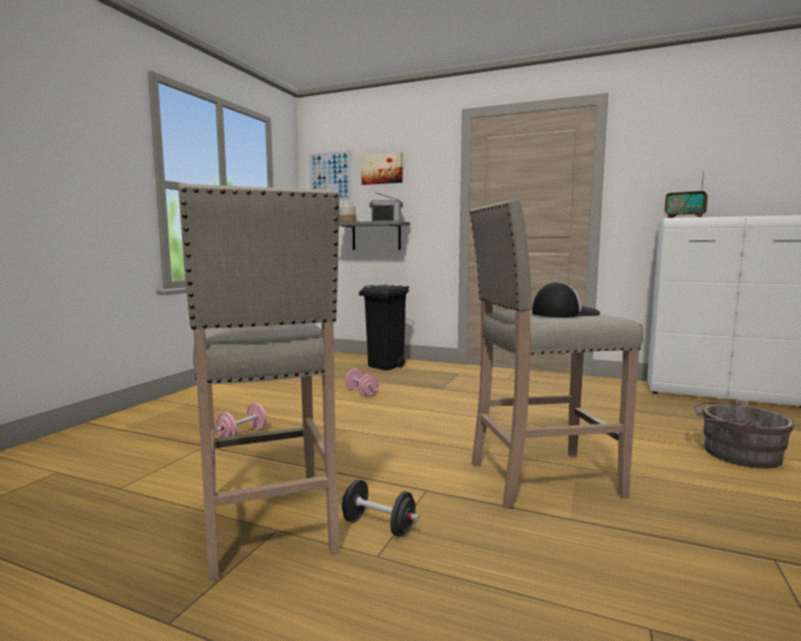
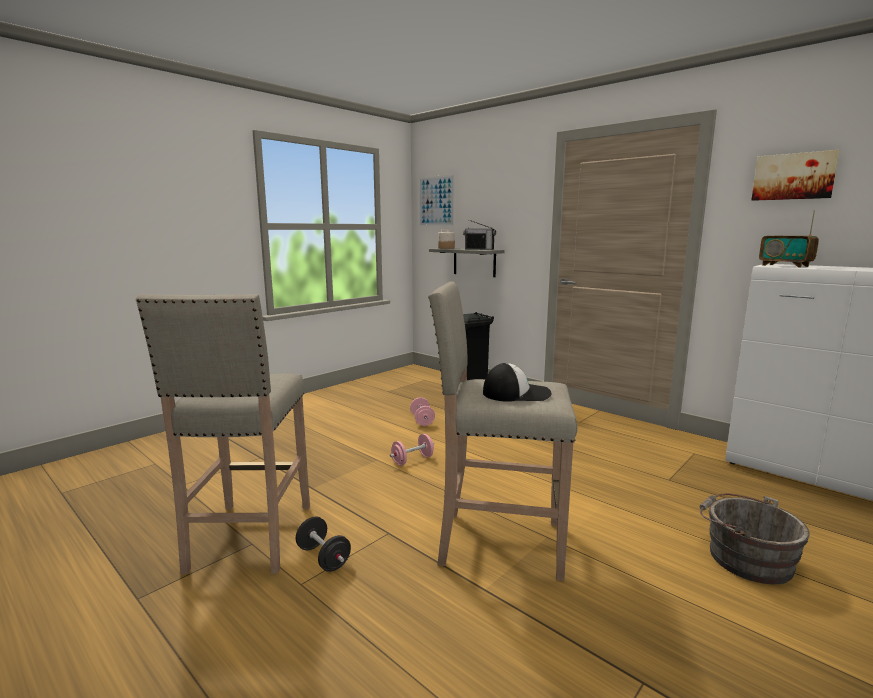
camera: 20 degrees right, 5 degrees up
(242, 434) = (294, 450): pink dumbbell -> pink dumbbell (412, 460)
(382, 169) = (481, 194): picture -> picture (793, 176)

